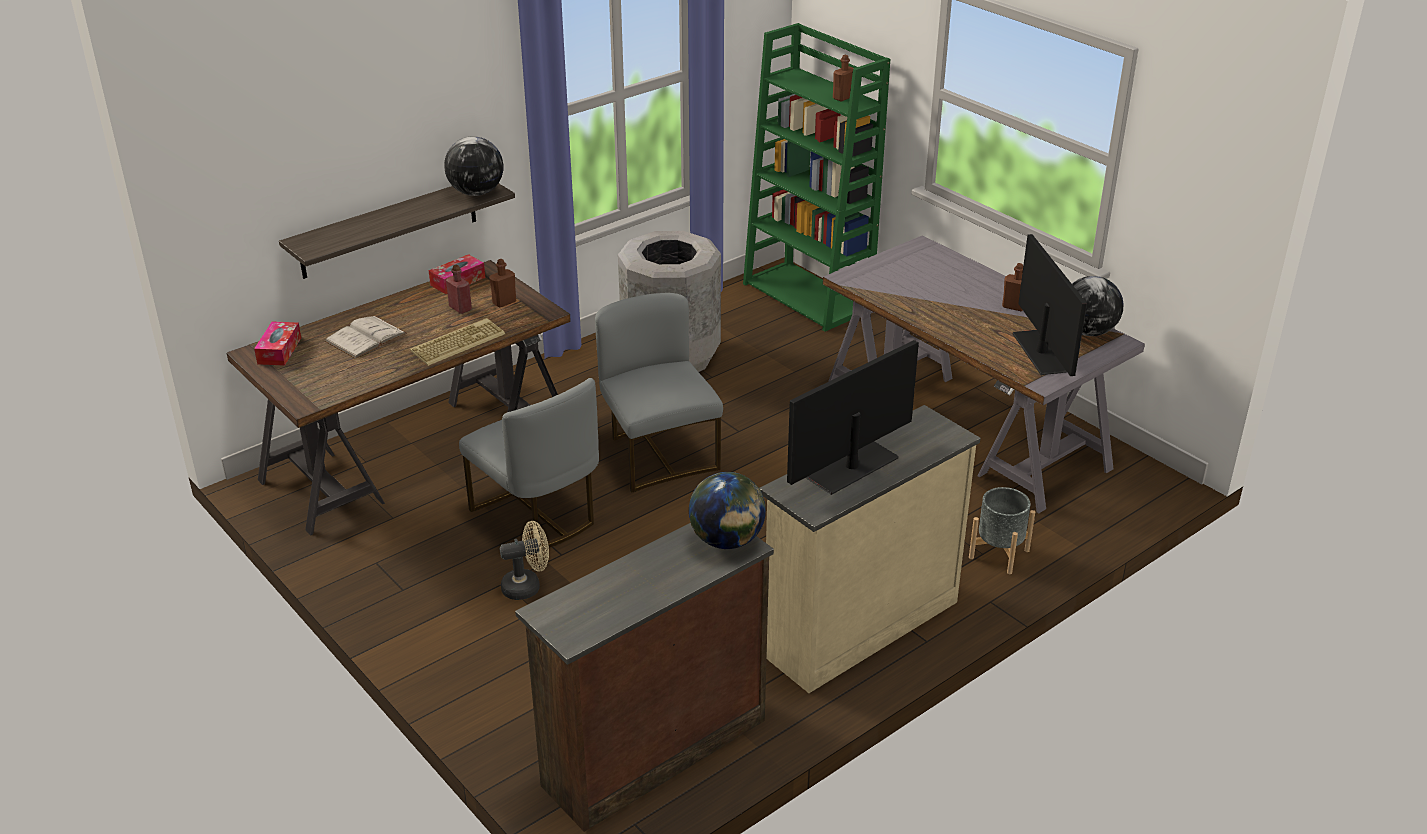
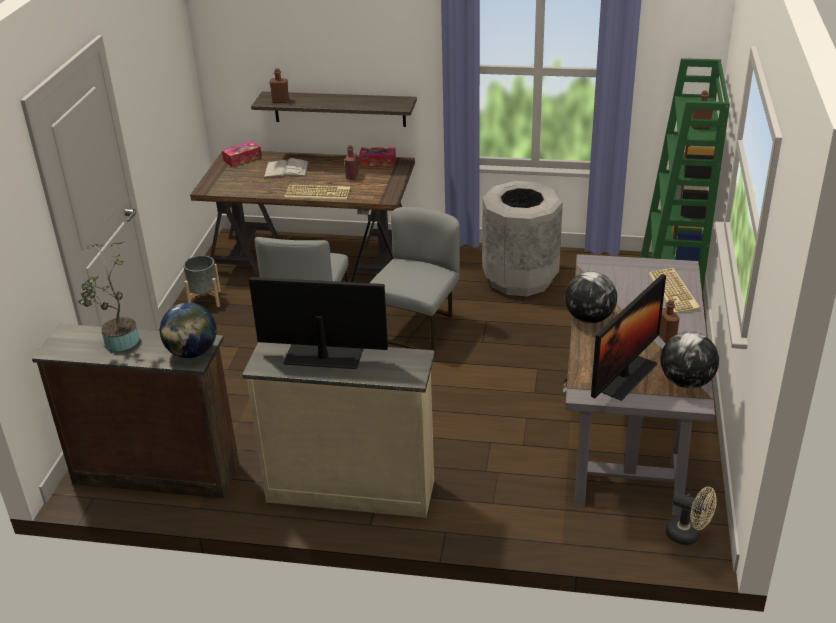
camera: 50 degrees right, 0 degrees up
(476, 193) = (391, 104): globe -> globe (589, 318)
(504, 302) = (377, 183): brown bottle -> brown bottle (280, 101)
(527, 586) = (244, 355): beige fan -> beige fan (688, 535)
(631, 582) = (119, 343): none -> potted plant
(953, 268) = (674, 291): none -> keyboard
(999, 554) = (502, 510): grey planter -> grey planter (205, 300)

